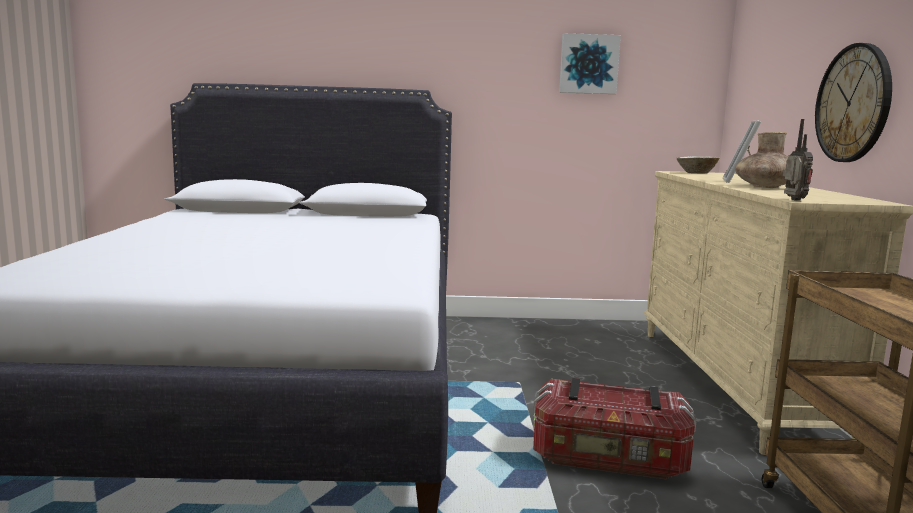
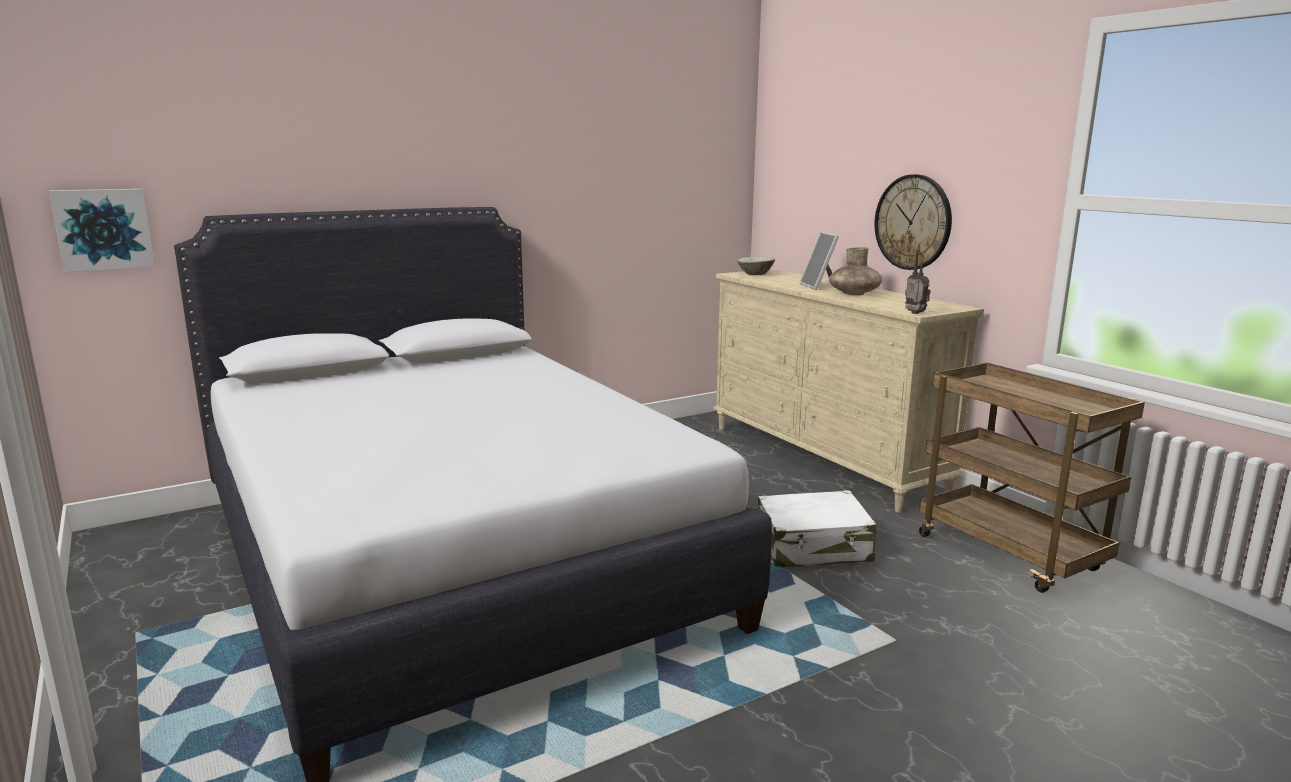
camera: 30 degrees left, 5 degrees up
(588, 64) = (641, 169): picture -> picture (104, 229)
(609, 459) = (813, 547): storage box -> white suitcase

